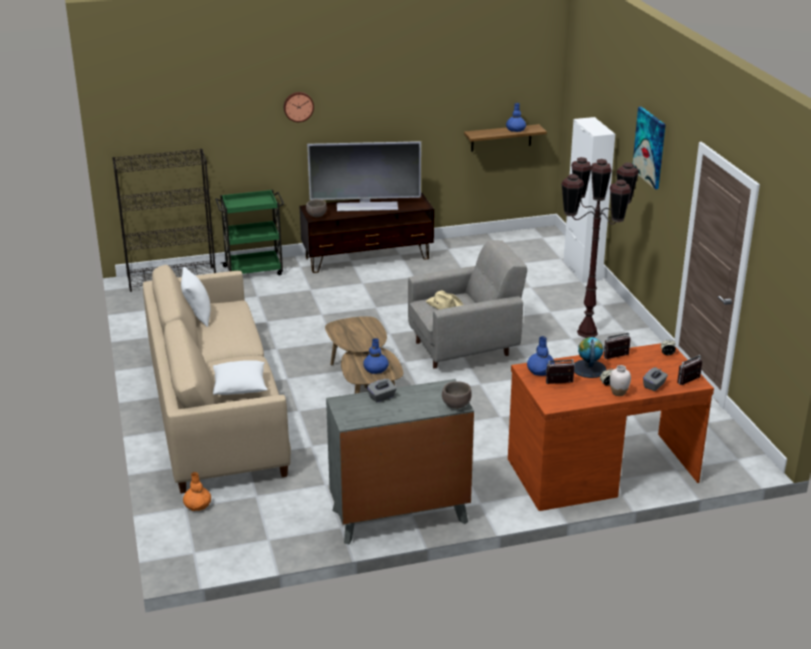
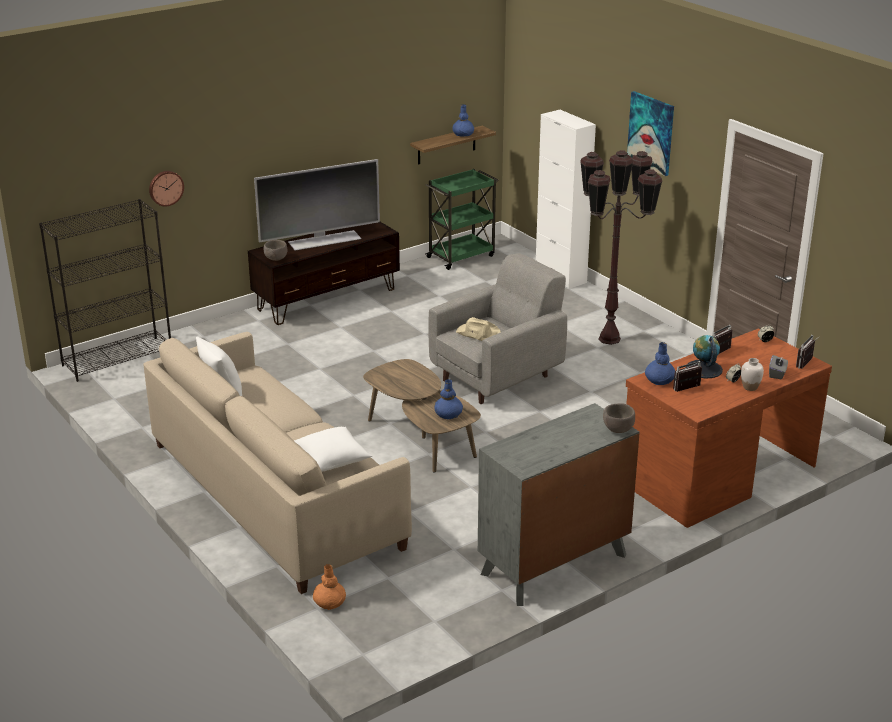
camera: 20 degrees left, 0 degrees up
(254, 270) = (208, 333): green cart -> green cart (461, 256)
(298, 106) = (241, 136): wall clock -> wall clock (165, 187)
(382, 397) = (536, 436): grey tissue box -> none

